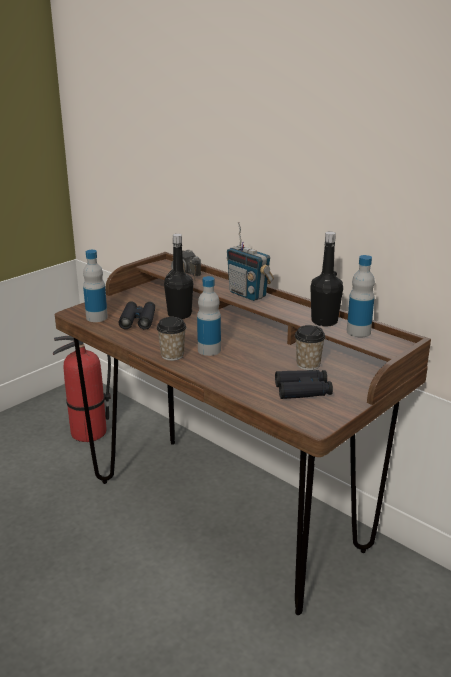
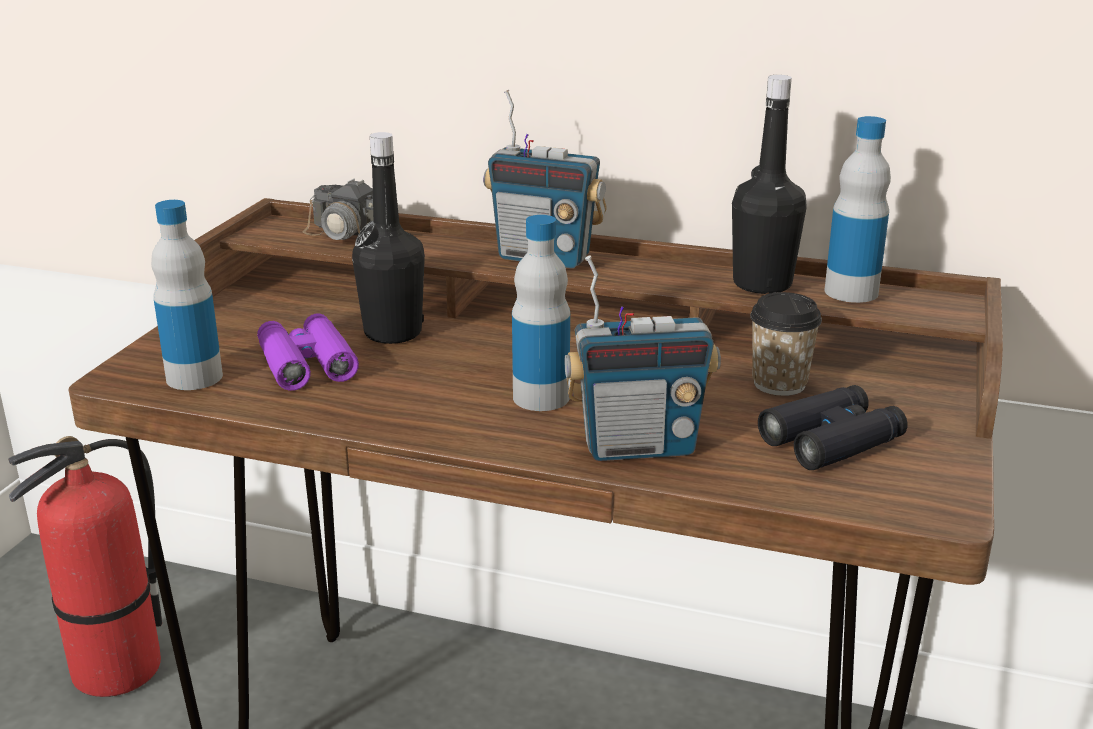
camera: 25 degrees left, 0 degrees up
(138, 320) = (306, 364): black binoculars -> purple binoculars
(172, 355) = (470, 428): cup -> none
(226, 375) = (638, 446): none -> radio

